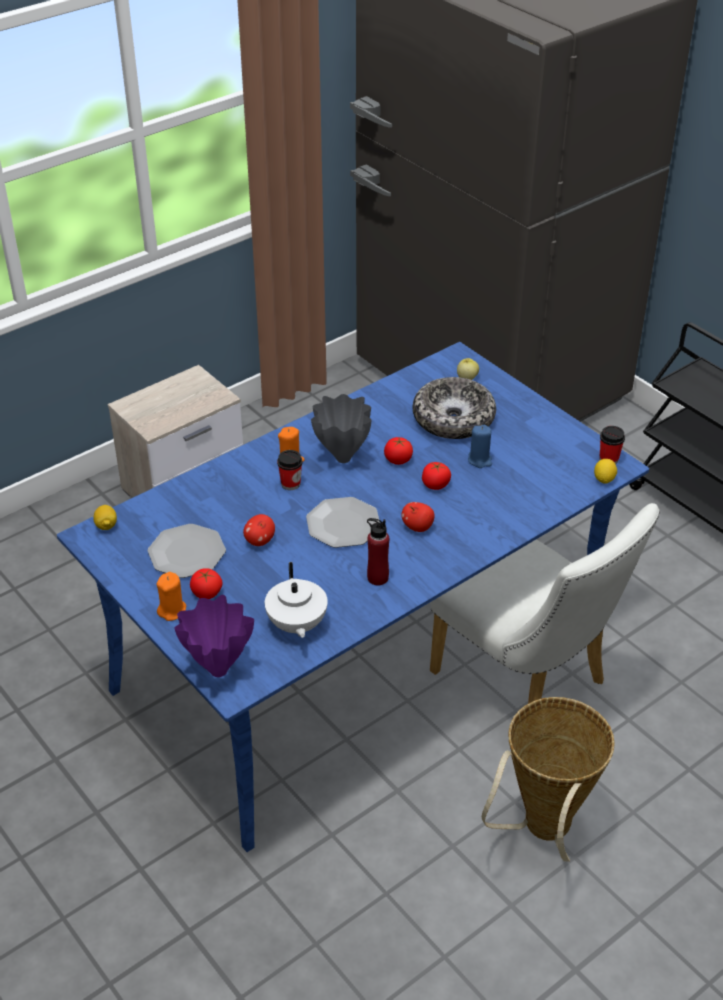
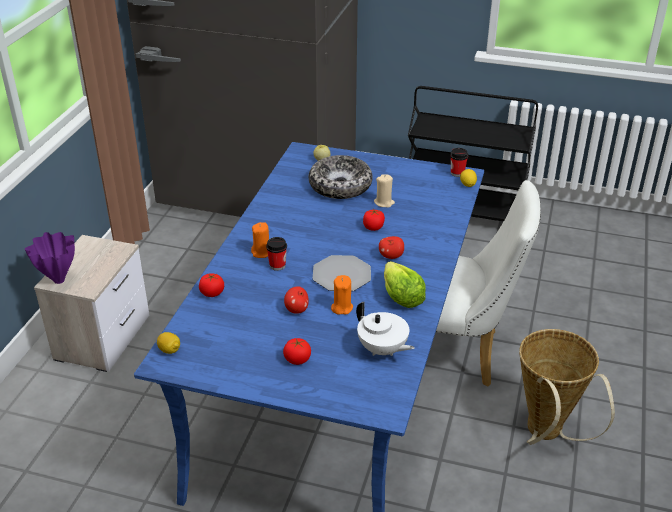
camera: 35 degrees left, 5 degrees down
(172, 610) = (285, 382): orange candle -> orange candle (341, 307)
(187, 552) = (252, 340): plate -> none
(219, 669) = (363, 404): purple vase -> purple vase (59, 280)
(342, 458) = (295, 236): grey vase -> none
(377, 578) = (401, 297): red bottle -> lettuce
(398, 460) = (333, 222): tomato -> tomato (212, 293)
(480, 460) = (384, 203): blue candle -> beige candle

